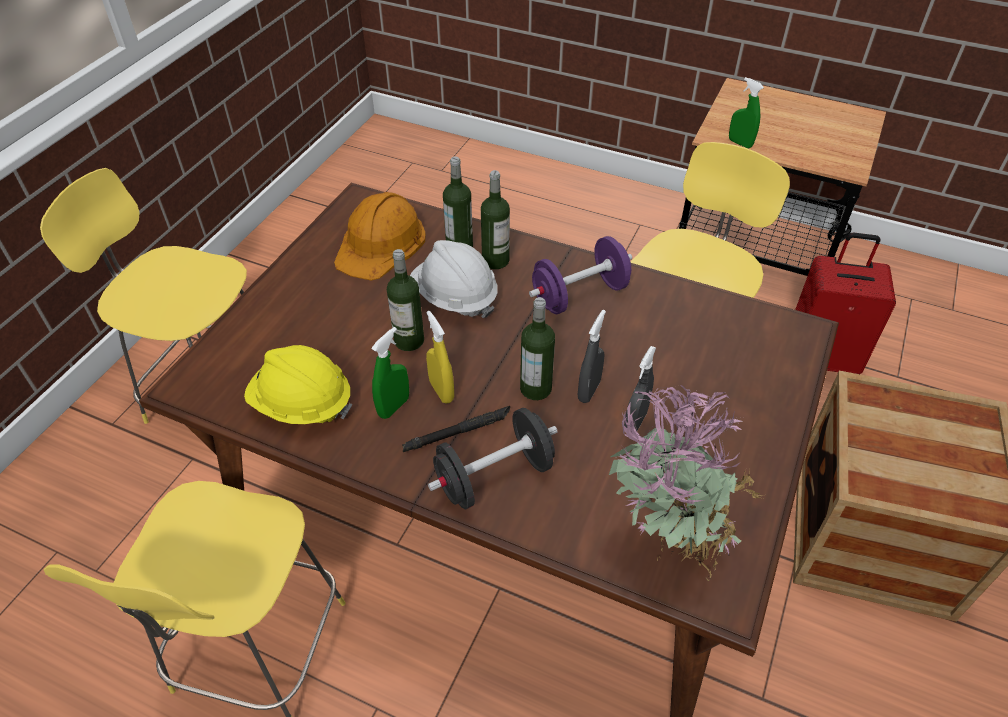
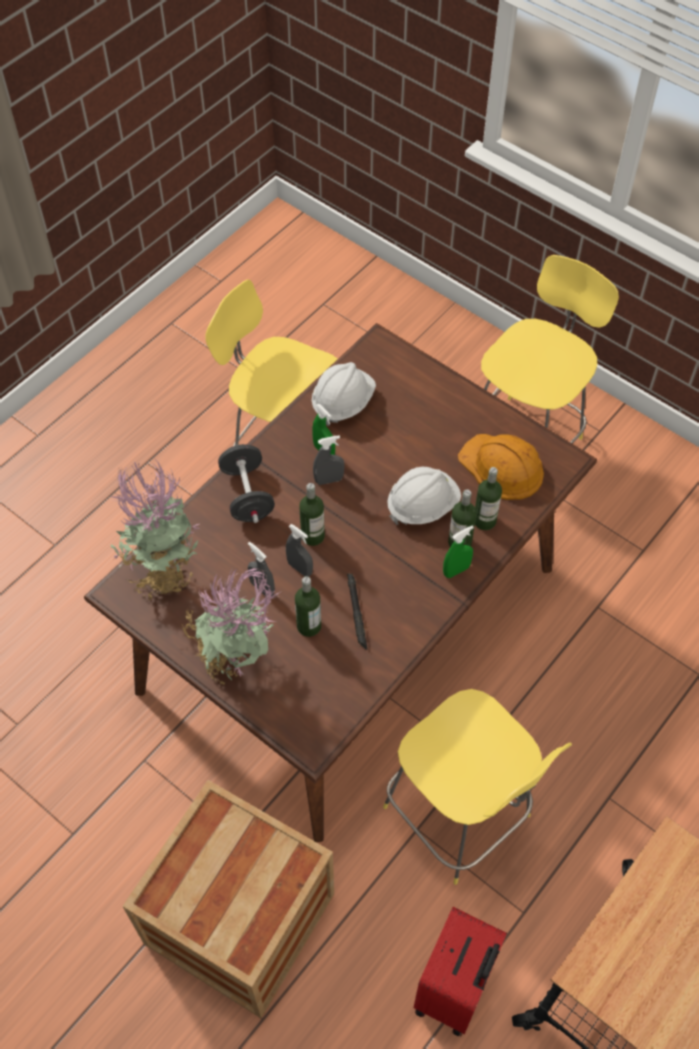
camera: 105 degrees right, 10 degrees up
(302, 404) = (343, 402): yellow hard hat -> white hard hat
(409, 340) = (384, 469): bottle -> bottle (309, 626)
(441, 391) = (329, 480): yellow spray bottle -> grey spray bottle
(458, 432) = (290, 482): black flashlight -> black flashlight (357, 613)
(579, 295) = (401, 591): purple dumbbell -> none
(740, 143) = (654, 868): green spray bottle -> green spray bottle (456, 570)
(747, 422) = (237, 660): none -> potted plant

